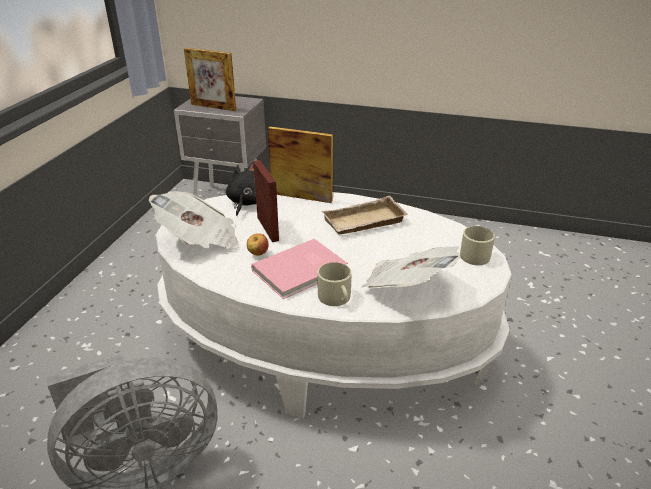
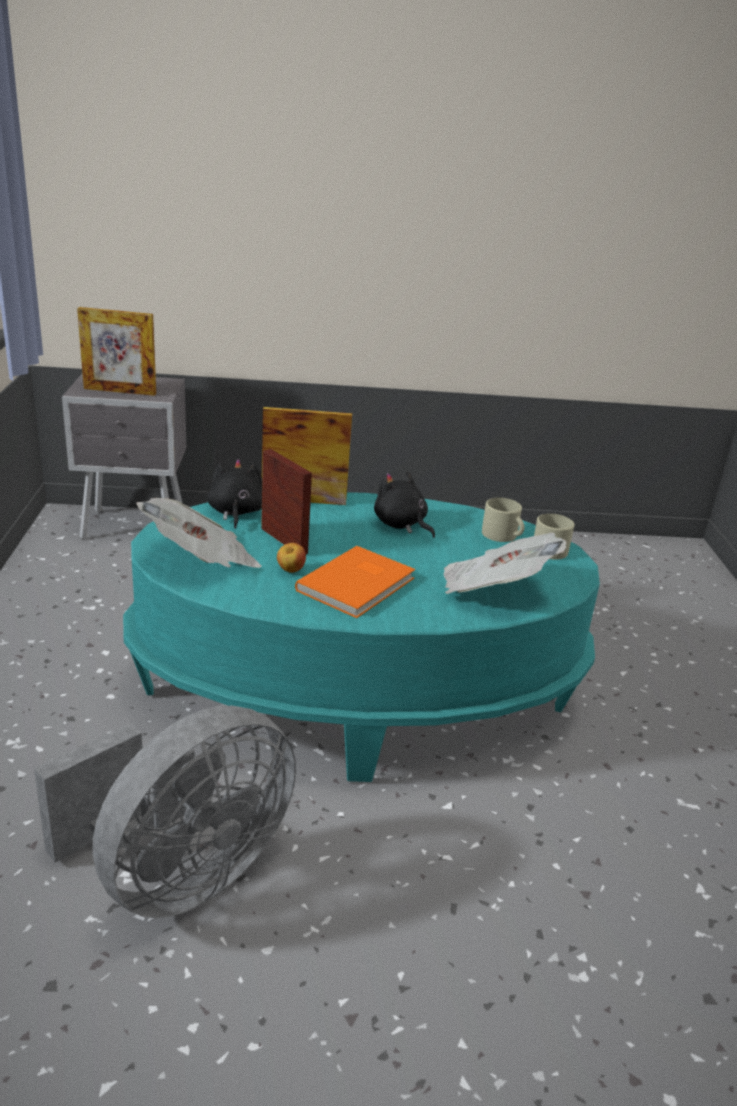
camera: 20 degrees left, 5 degrees down
(302, 270) = (359, 584): pink book -> orange book
(325, 343) = (356, 692): white coffee table -> turquoise coffee table
(336, 298) = (420, 610): beige mug -> beige mug (503, 535)
(364, 223) = (401, 525): beige tray -> black plush toy

